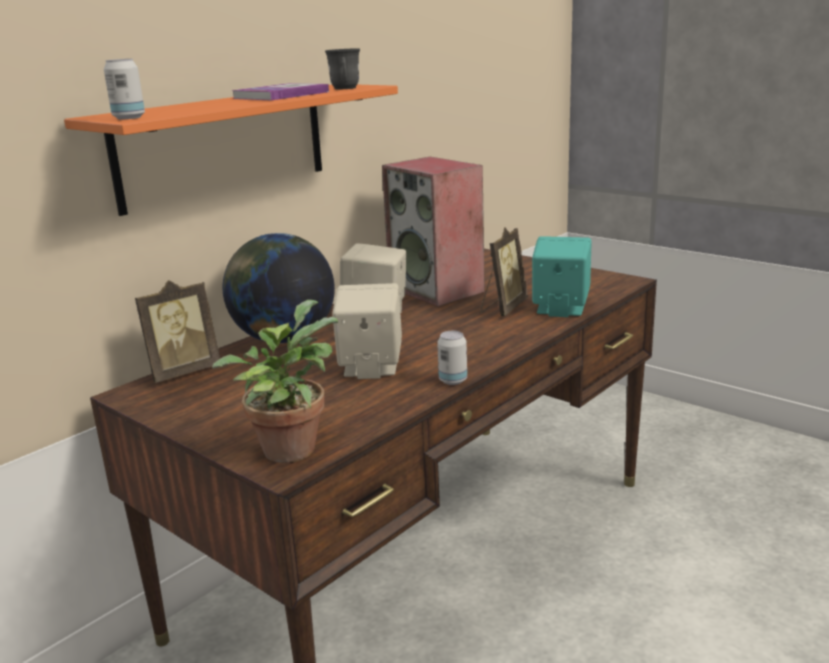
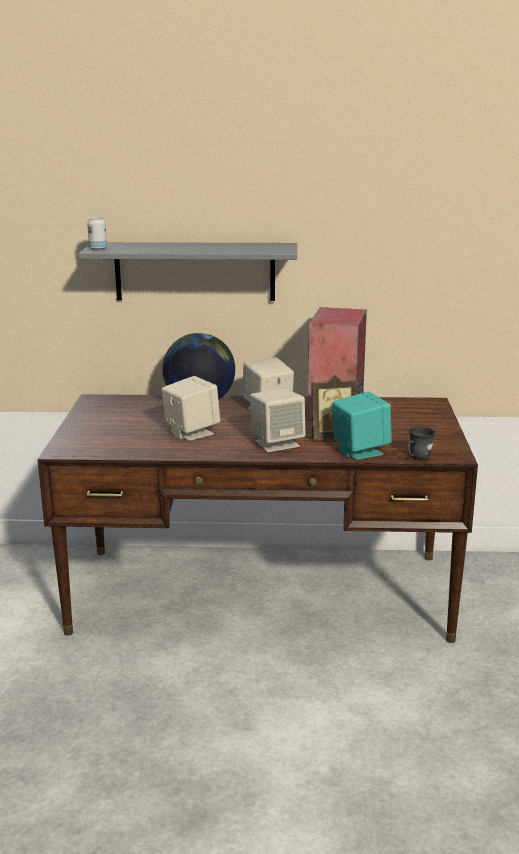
camera: 50 degrees right, 0 degrees up
(183, 372) = (129, 399): picture frame -> none
(224, 145) = (195, 271): orange shelf -> grey shelf
(281, 95) = (216, 247): book -> none
(290, 446) = (81, 446): potted plant -> none
(345, 88) = (262, 250): grey mug -> grey mug (417, 458)
(453, 380) = (201, 455): can -> none
(481, 335) = (277, 443): none -> beige speaker

